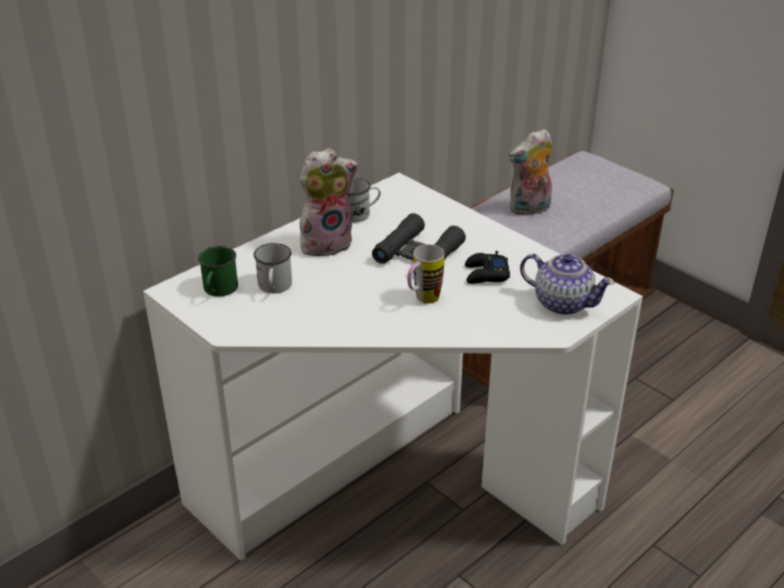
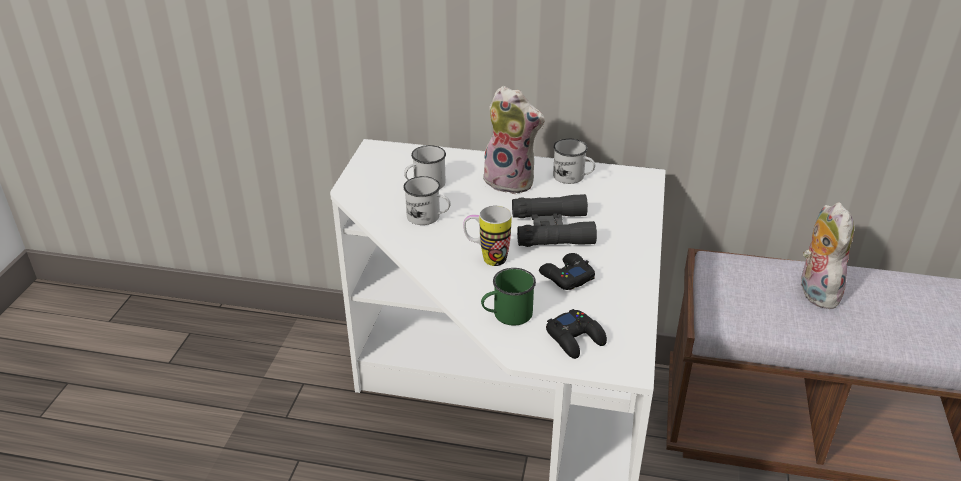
camera: 55 degrees right, 0 degrees up
(218, 290) = (395, 165): green mug -> green mug (507, 315)
(328, 305) = (428, 217): none -> white mug
(529, 209) = (814, 291): plush toy -> plush toy turned 60 degrees clockwise
(562, 302) = (575, 338): teapot -> black game controller

